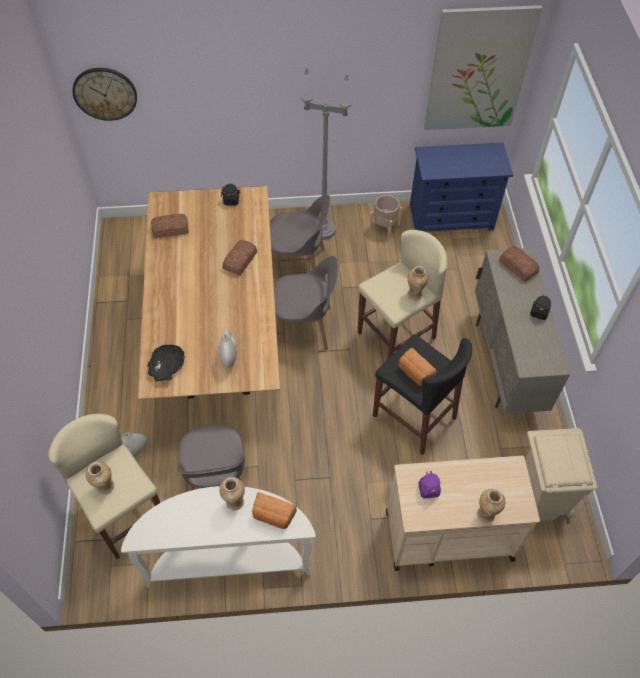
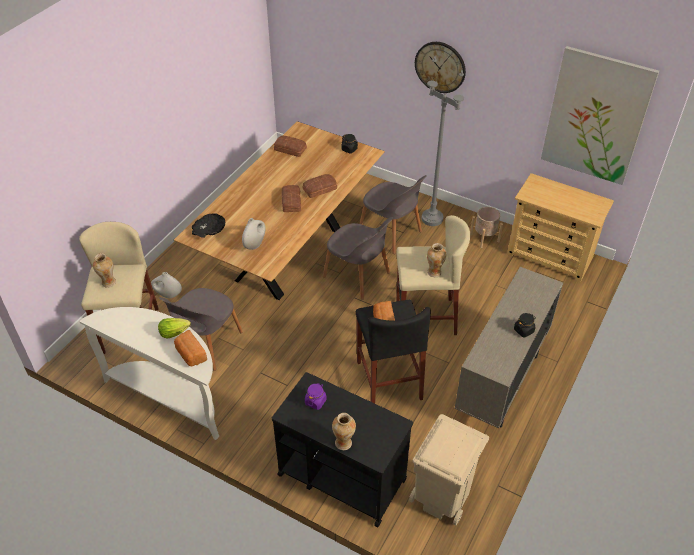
camera: 35 degrees right, 10 degrees down
(105, 93) = (297, 34): wall clock -> wall clock (440, 67)
(234, 502) = (173, 332): vase -> lettuce
(447, 535) = (341, 476): beige cart -> black cart
(451, 217) = (550, 255): blue dresser -> beige dresser
(518, 266) = (537, 290): bread -> bread (292, 201)

